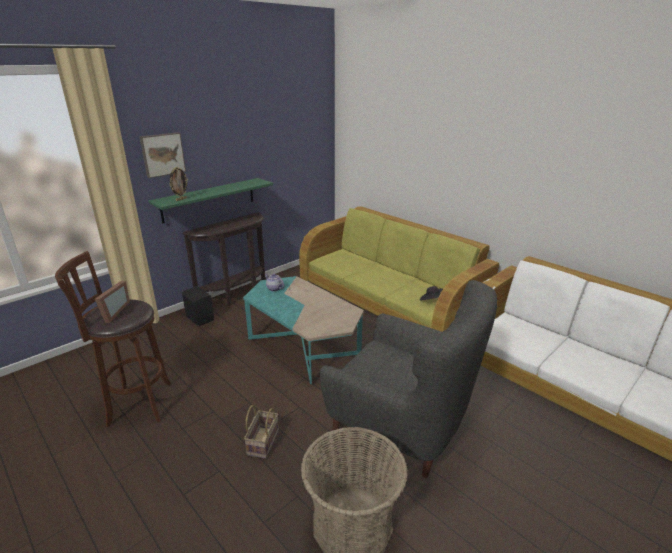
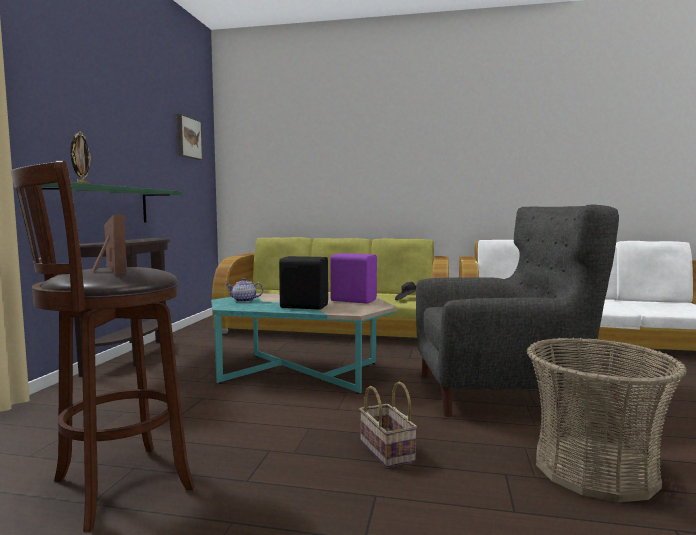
camera: 35 degrees left, 20 degrees down
(162, 154) = (47, 118): picture -> picture (188, 138)
(200, 318) = (105, 384): black speaker -> black speaker (303, 306)
(339, 310) = (353, 300): none -> purple speaker

